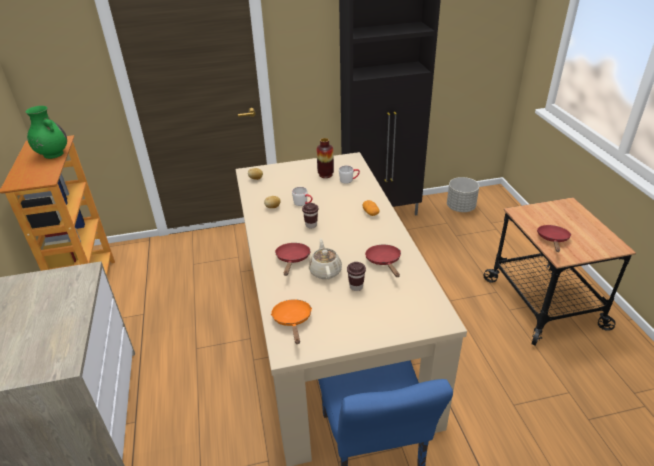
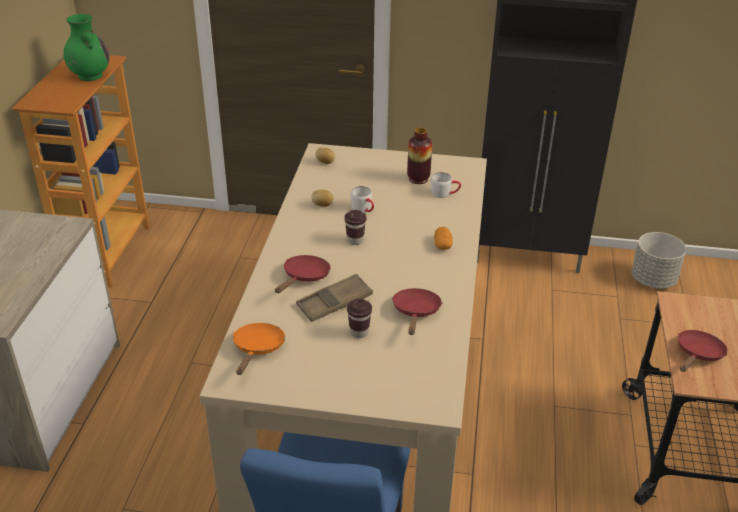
camera: 20 degrees right, 0 degrees up
(325, 271) = (334, 302): beige teapot -> brown tray

